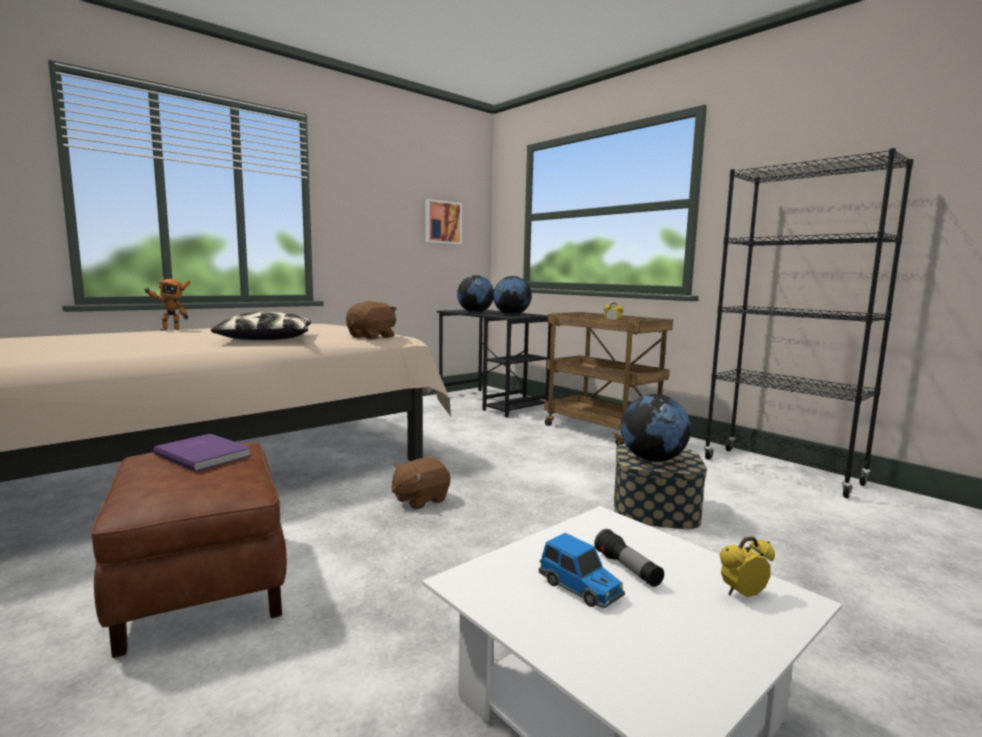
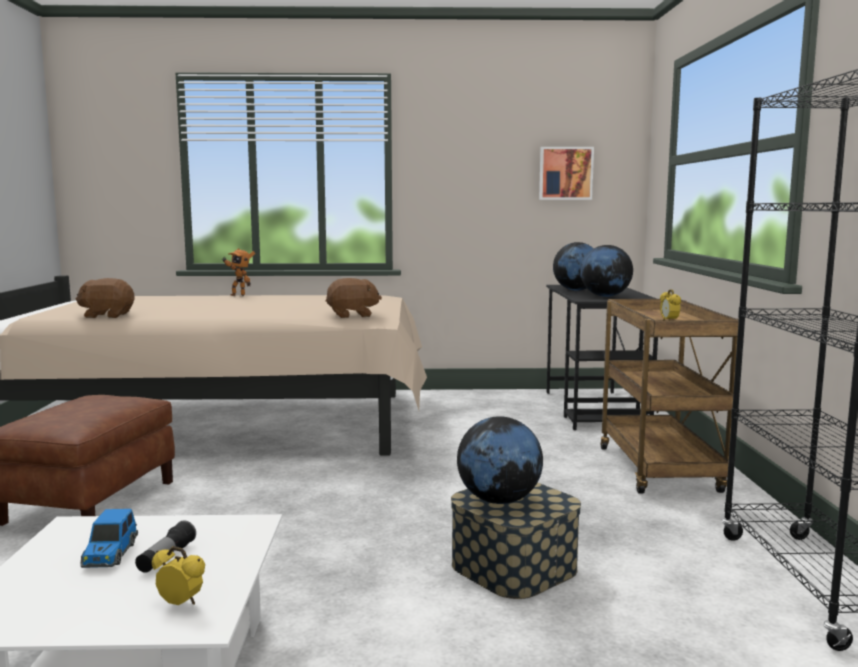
camera: 40 degrees right, 0 degrees up
(204, 454) = (108, 401): purple book -> none
(266, 339) = (261, 310): pillow -> none
(420, 500) = (318, 488): brown plush toy -> brown plush toy (107, 316)

